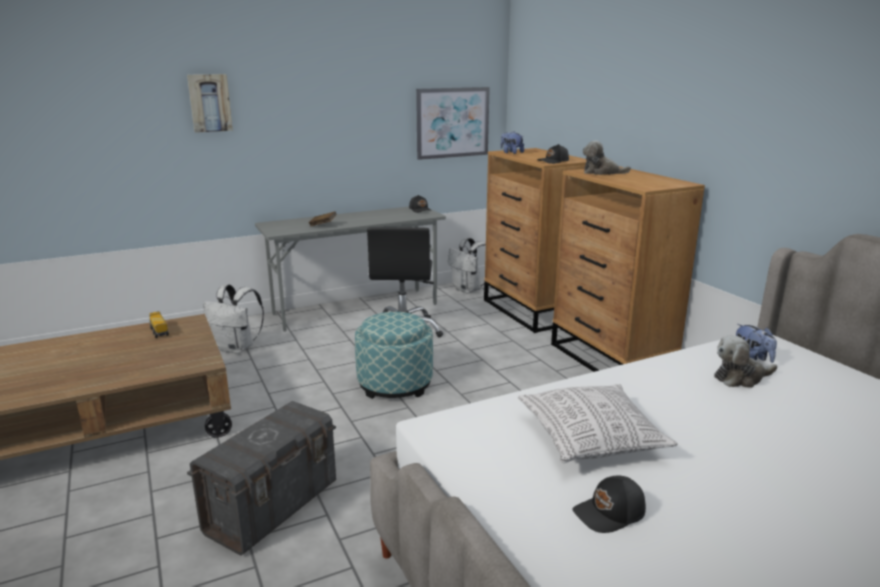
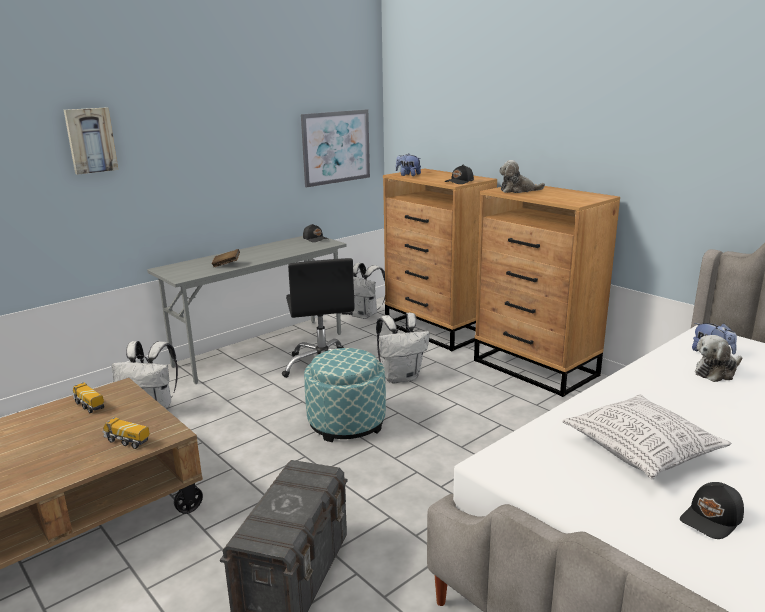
camera: 15 degrees left, 0 degrees up
(168, 364) = (127, 441): none -> toy truck
(470, 350) = (401, 377): none -> white backpack

